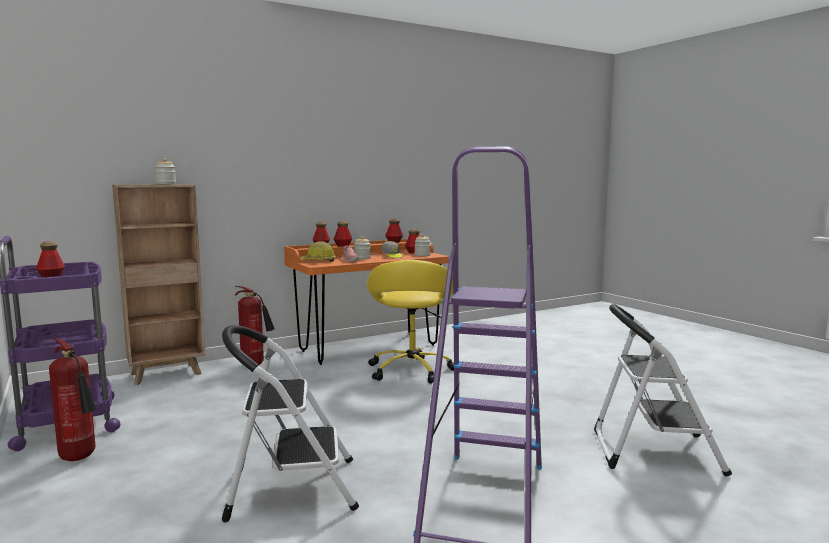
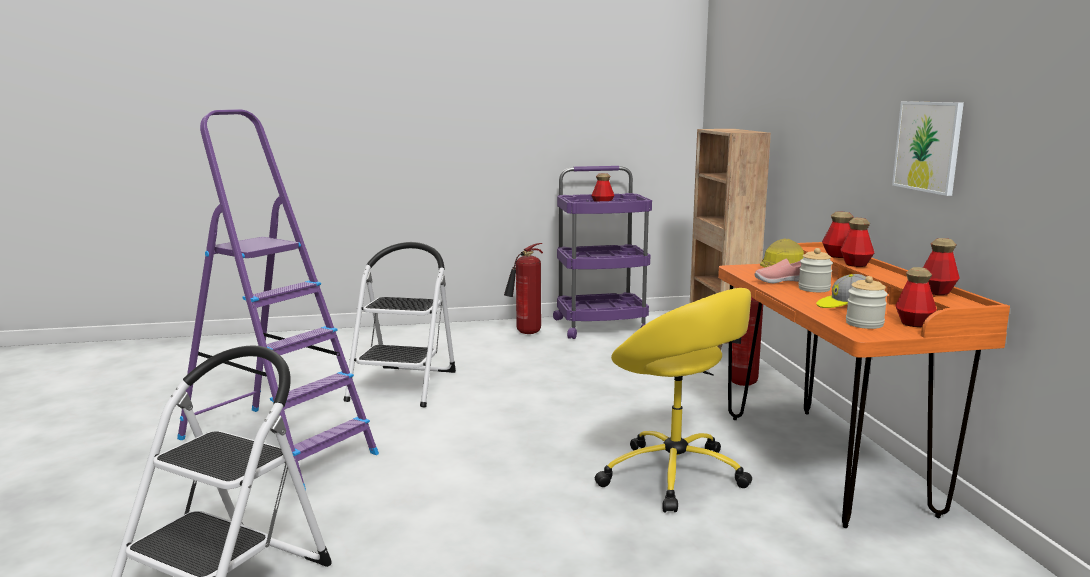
camera: 110 degrees right, 5 degrees up
(166, 184) = (742, 131): jar -> none
(350, 182) = (928, 146): none -> picture
(411, 371) = (675, 476): yellow office chair -> yellow office chair turned 150 degrees counterclockwise

